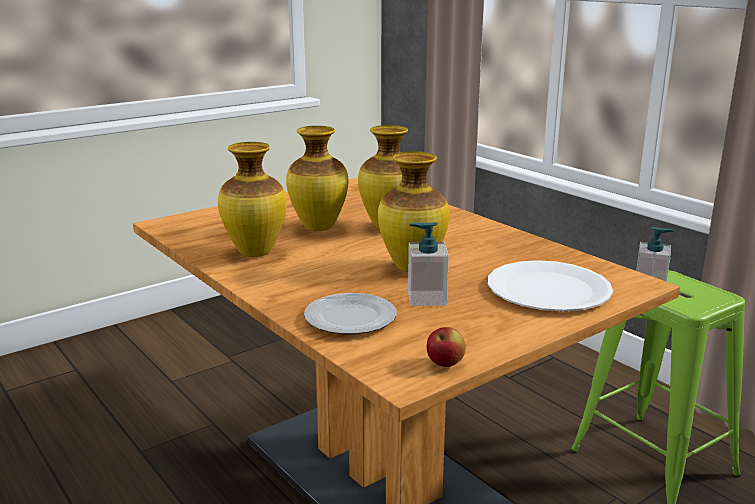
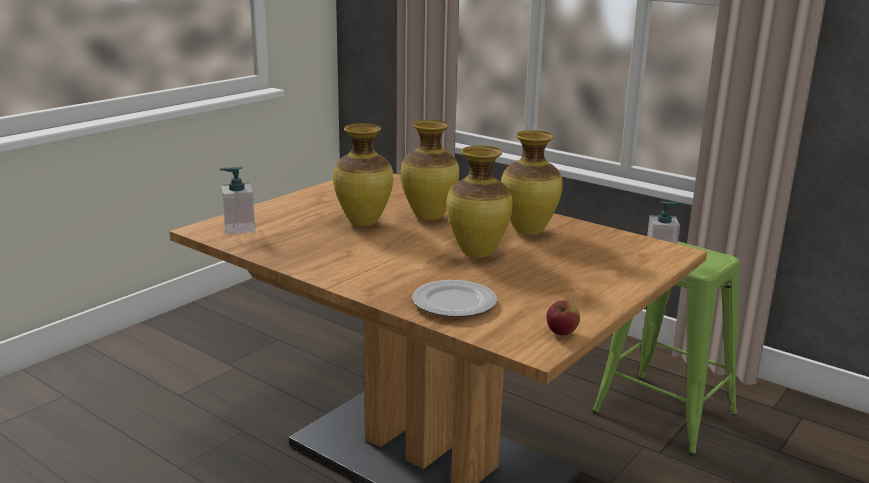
camera: 15 degrees left, 0 degrees up
(254, 253) = (320, 252): vase -> vase (527, 231)
(426, 298) = (508, 279): soap dispenser -> soap dispenser (239, 228)
(548, 289) = (605, 263): white plate -> none

